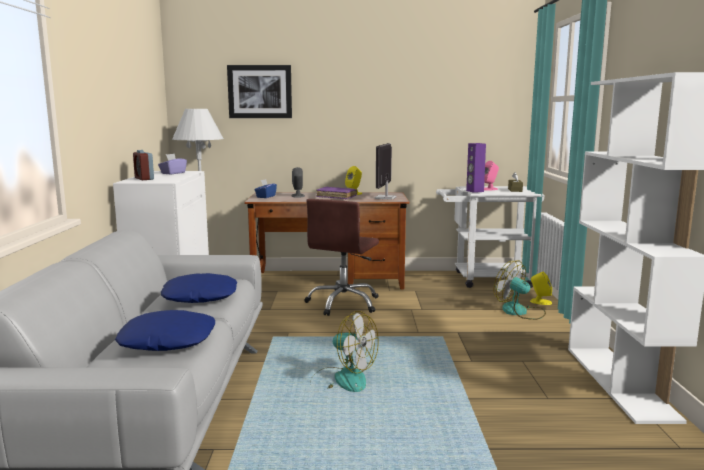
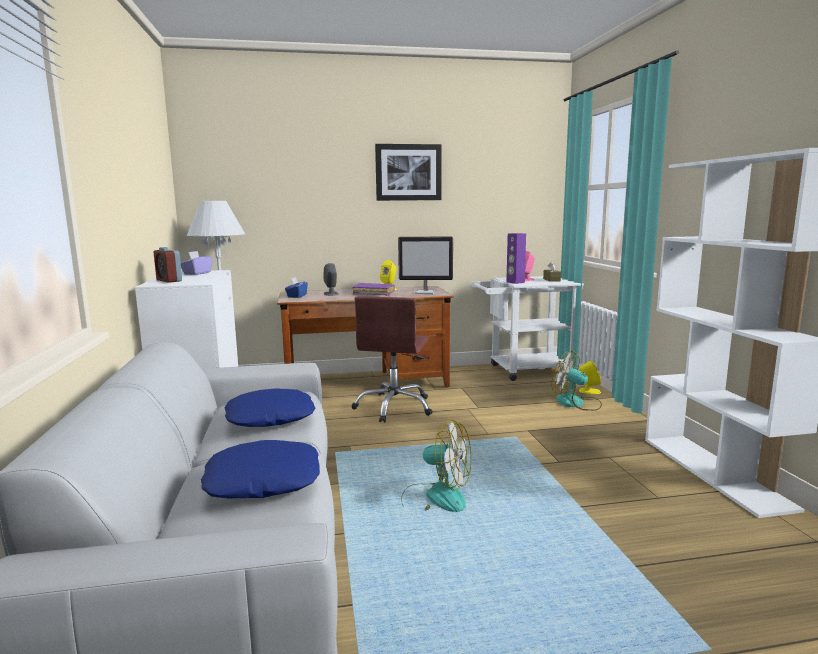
camera: 10 degrees left, 0 degrees up
(260, 92) = (282, 182): picture -> picture (408, 172)
(385, 198) = (425, 292): monitor -> monitor turned 90 degrees counterclockwise

